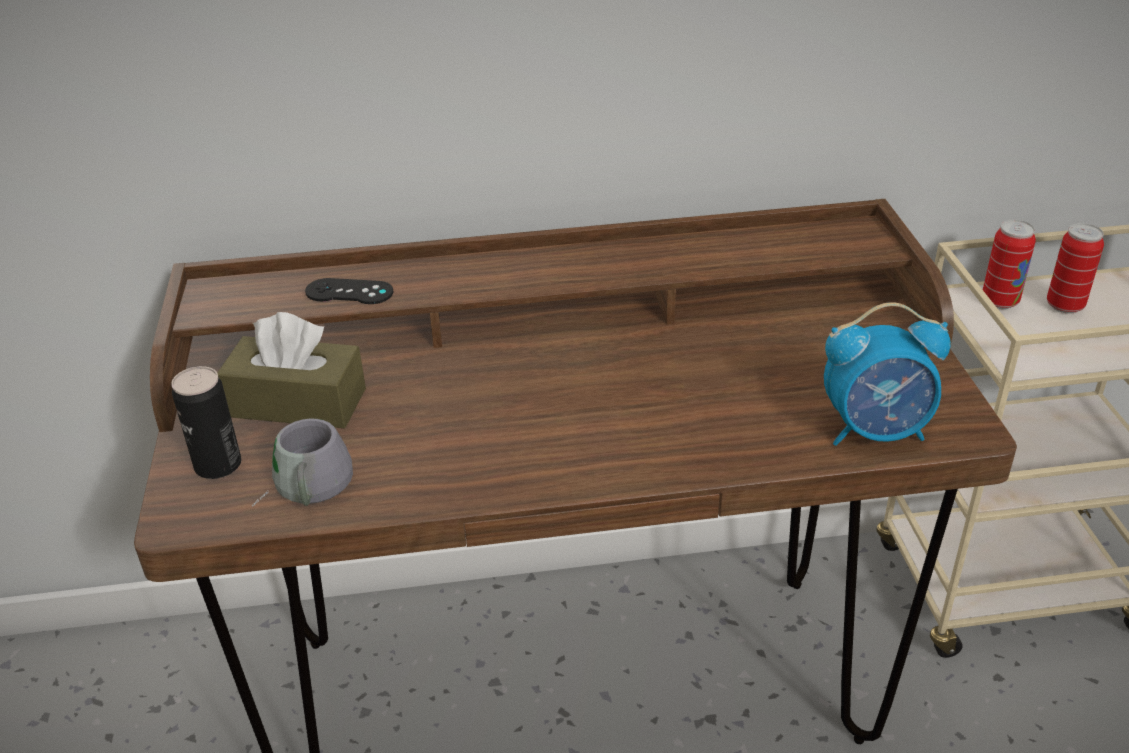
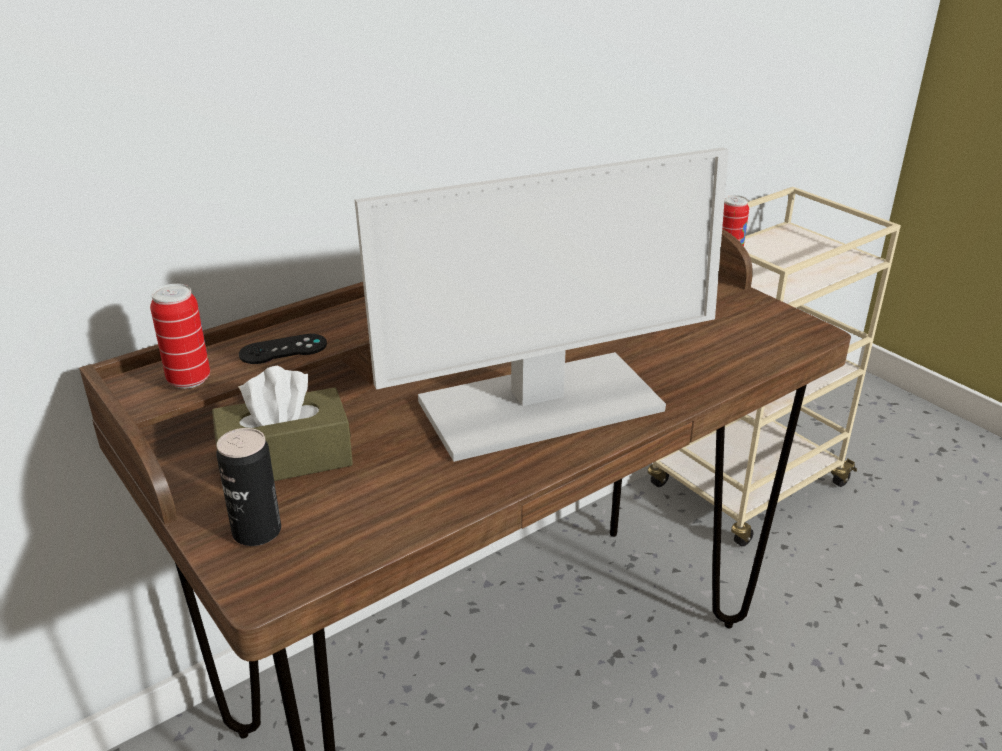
camera: 30 degrees left, 5 degrees down
(304, 488) = (361, 522): grey mug -> none
(566, 425) = (539, 407): none -> monitor
(876, 431) = (758, 349): alarm clock -> none
(1065, 305) = (767, 253): can -> can (189, 380)

